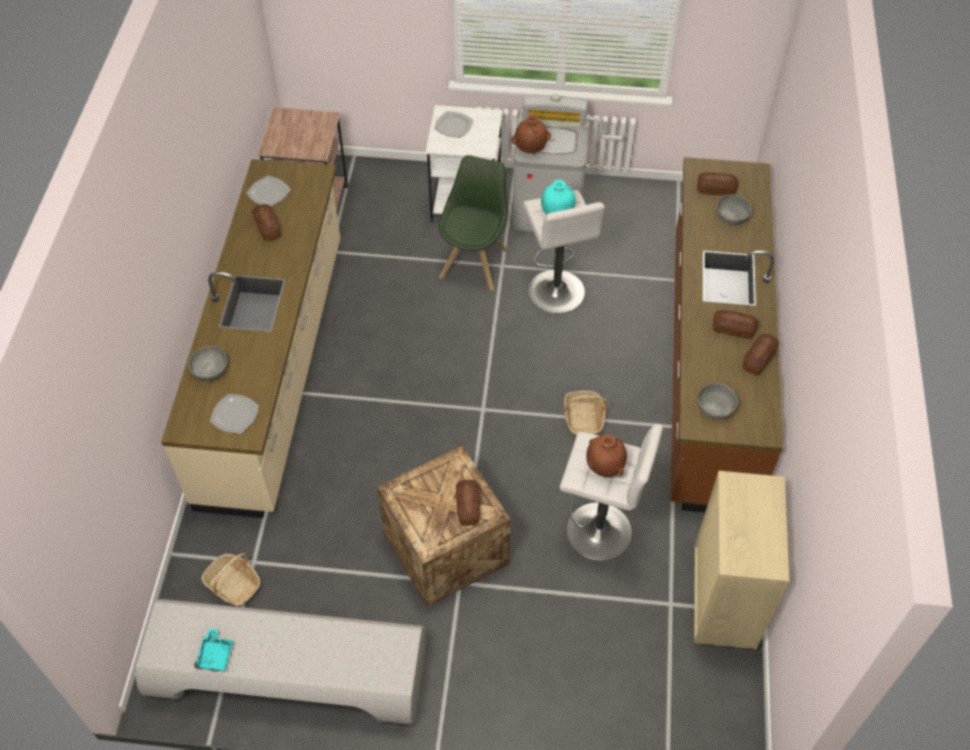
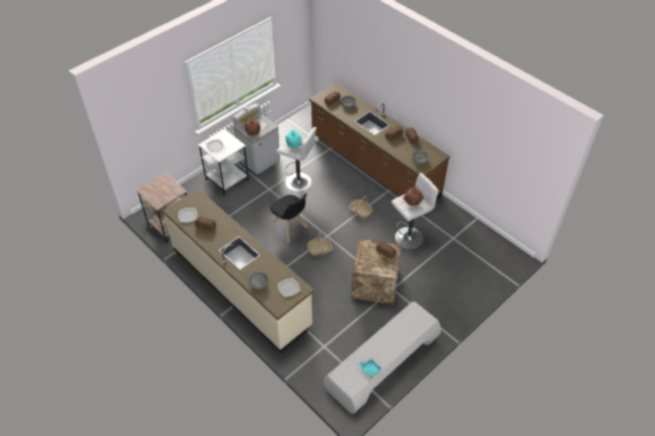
camera: 50 degrees left, 5 degrees down
(233, 585) = (328, 359): basket -> basket (320, 249)
(448, 348) = (289, 228): none -> black chair
(474, 263) = (259, 195): green chair -> none
(723, 601) = (464, 224): beige cabinet -> none

